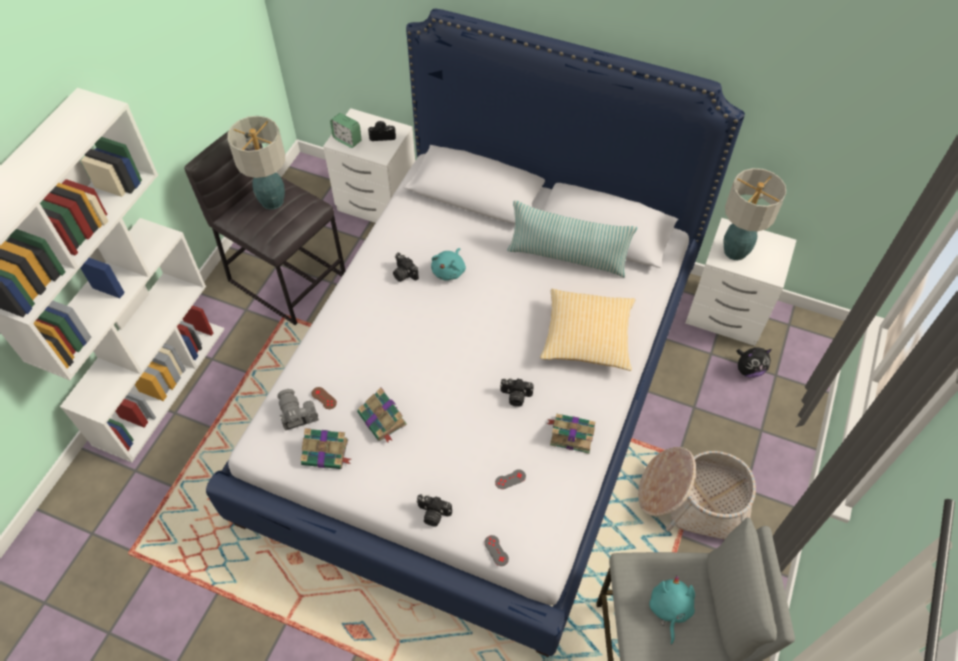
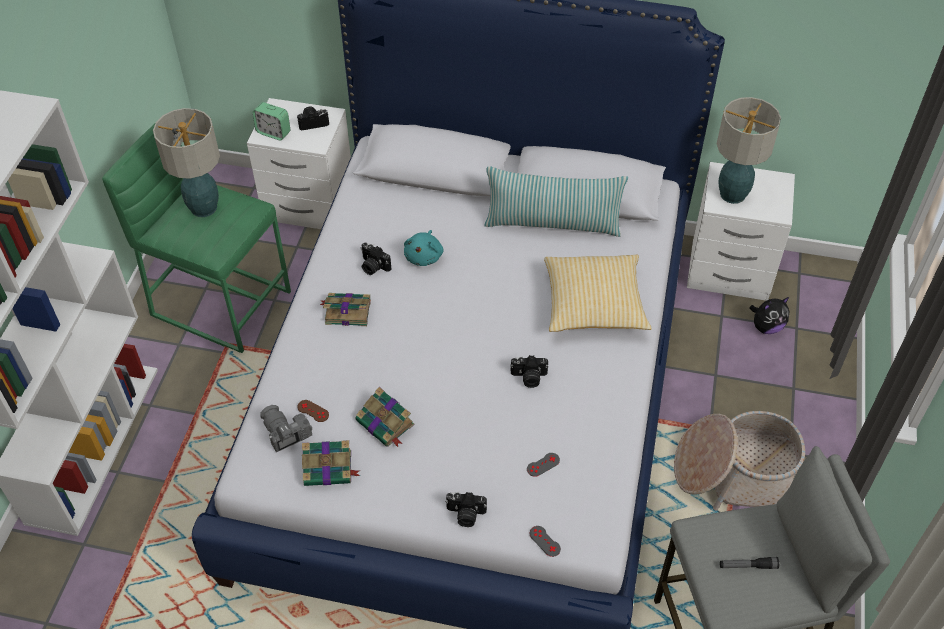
camera: 10 degrees left, 5 degrees down
(287, 277) = (221, 302): grey stool -> green stool
(571, 434) = (599, 407): book -> book (346, 311)
(669, 609) = (748, 566): turquoise plush toy -> flashlight

